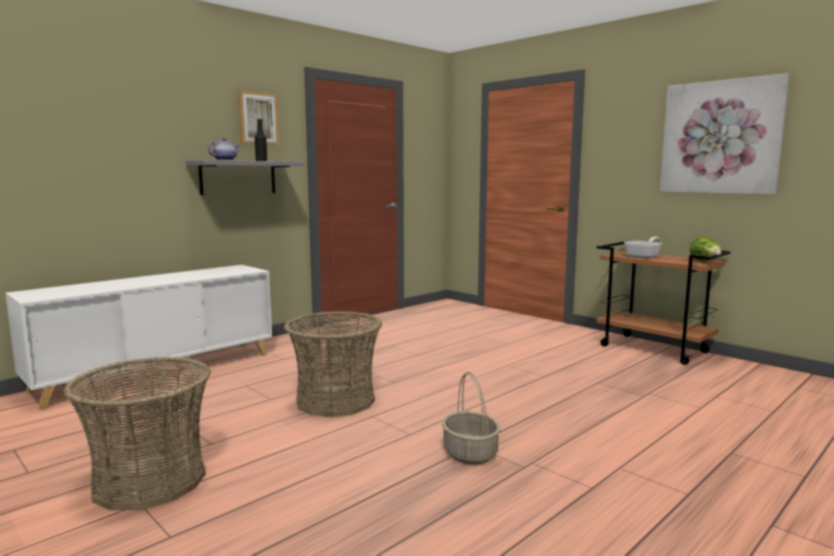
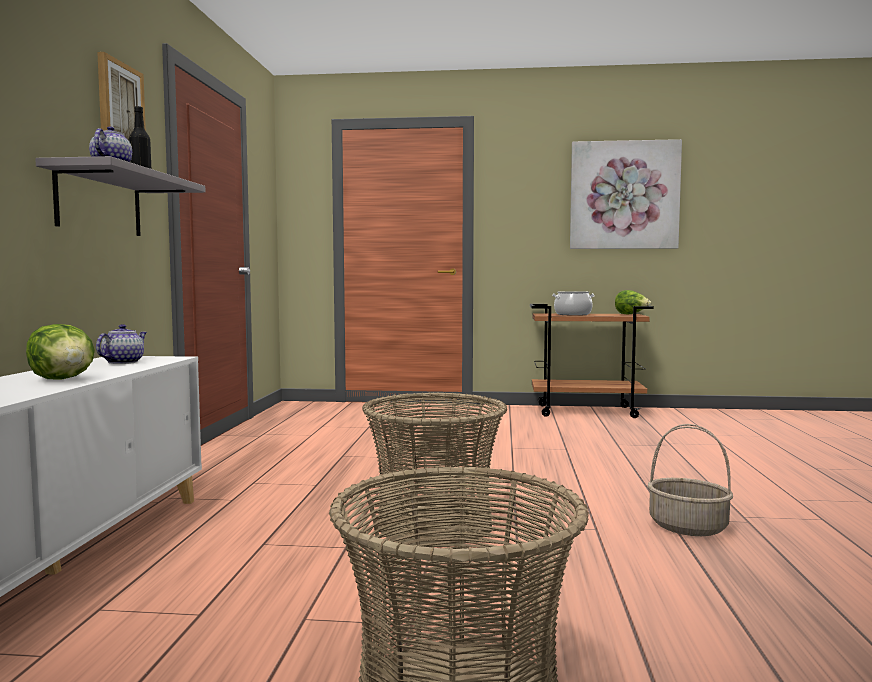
camera: 40 degrees left, 5 degrees down
(164, 280) = (63, 379): none -> lettuce
(224, 271) = (123, 362): none -> teapot
(644, 256) = (572, 314): frying pan -> cooking pot

